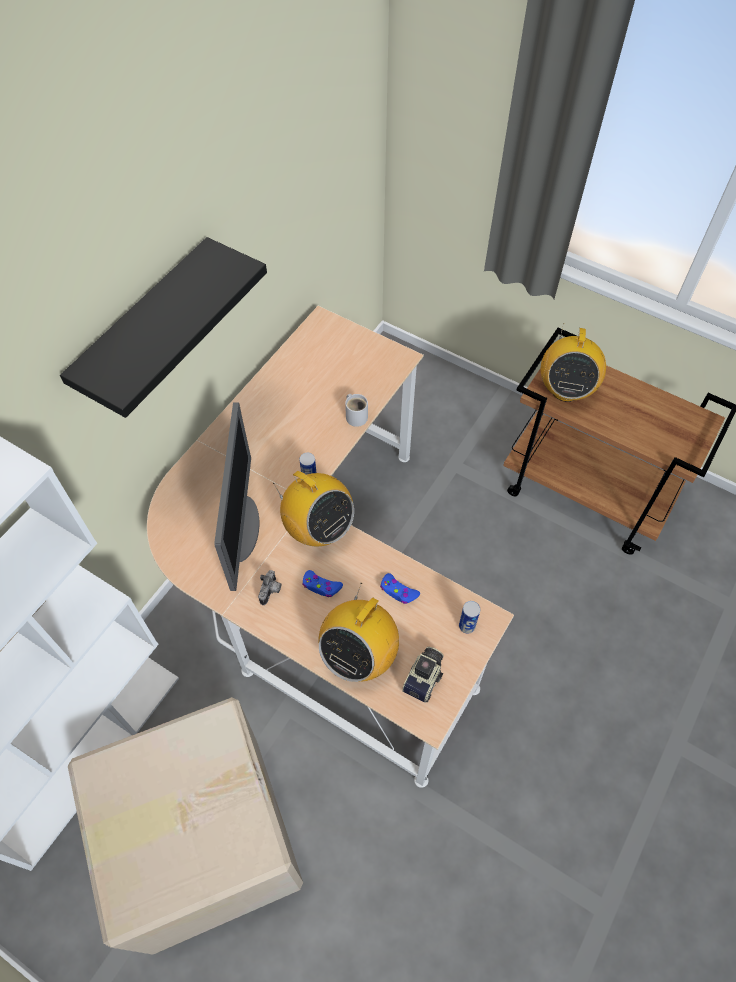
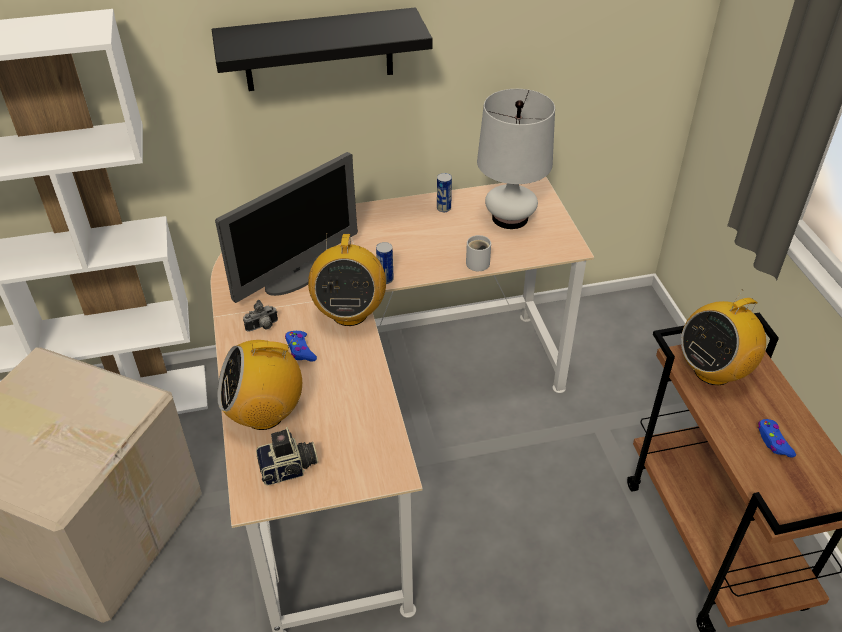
camera: 45 degrees right, 15 degrees down
(334, 361) = (510, 218): none -> white table lamp
(398, 591) = (351, 397): blue game controller -> blue game controller (773, 441)
(467, 626) = (371, 462): can -> can (443, 208)

